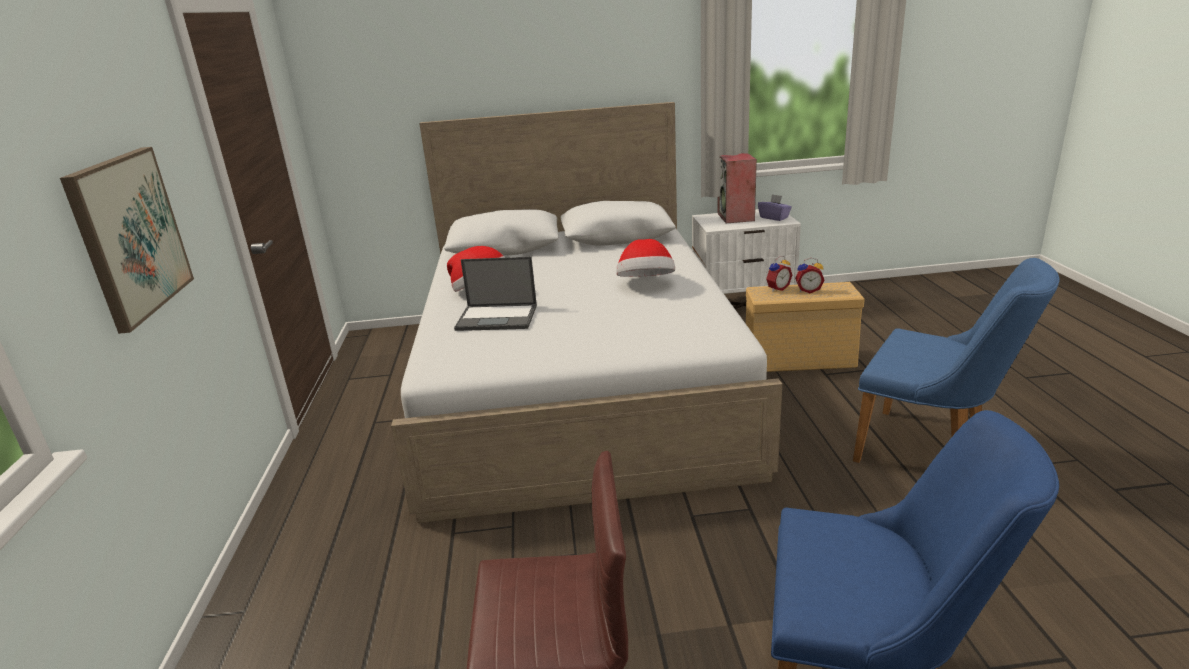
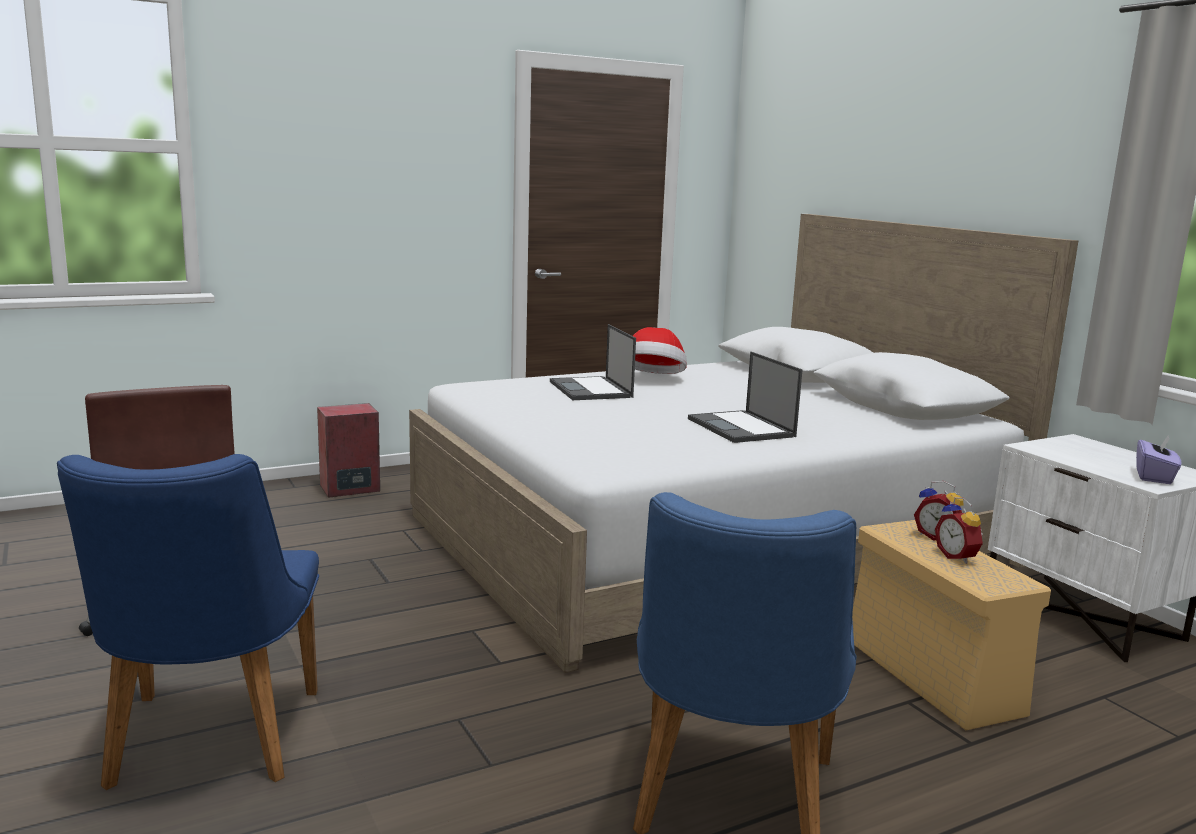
camera: 65 degrees right, 10 degrees down
(130, 235) = (357, 203): picture -> none
(646, 284) = (742, 428): hat -> laptop
(736, 217) = (1111, 456): speaker -> speaker (349, 488)

